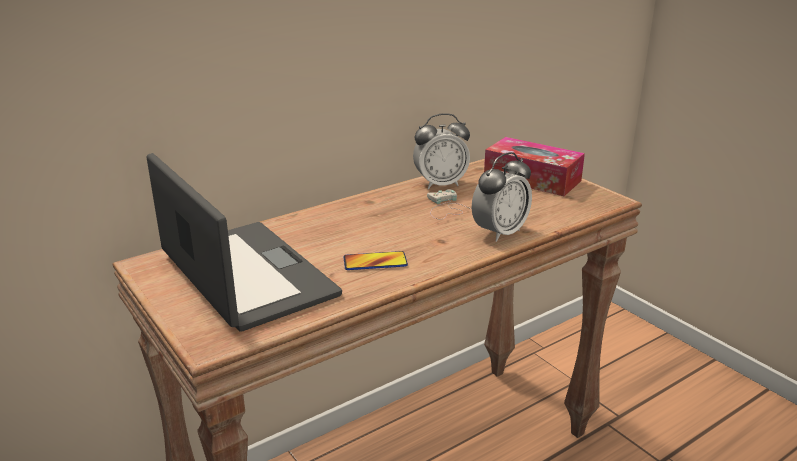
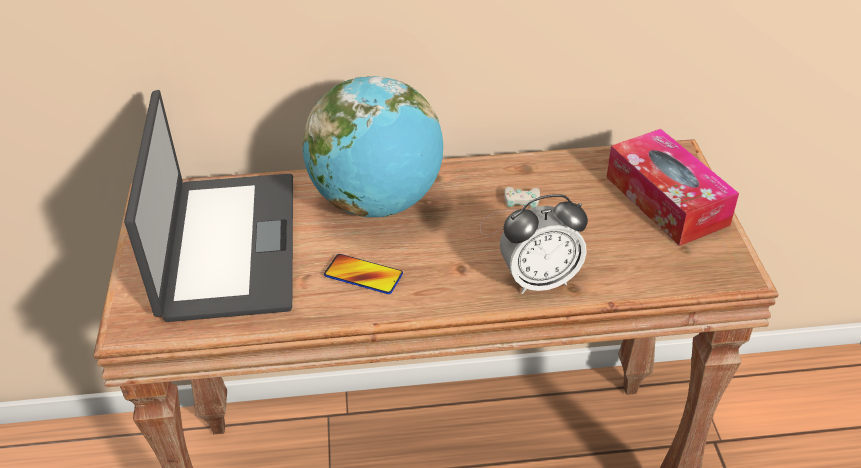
camera: 30 degrees right, 15 degrees up
(341, 223) = (377, 202): none -> globe
(440, 184) = (541, 173): alarm clock -> none

